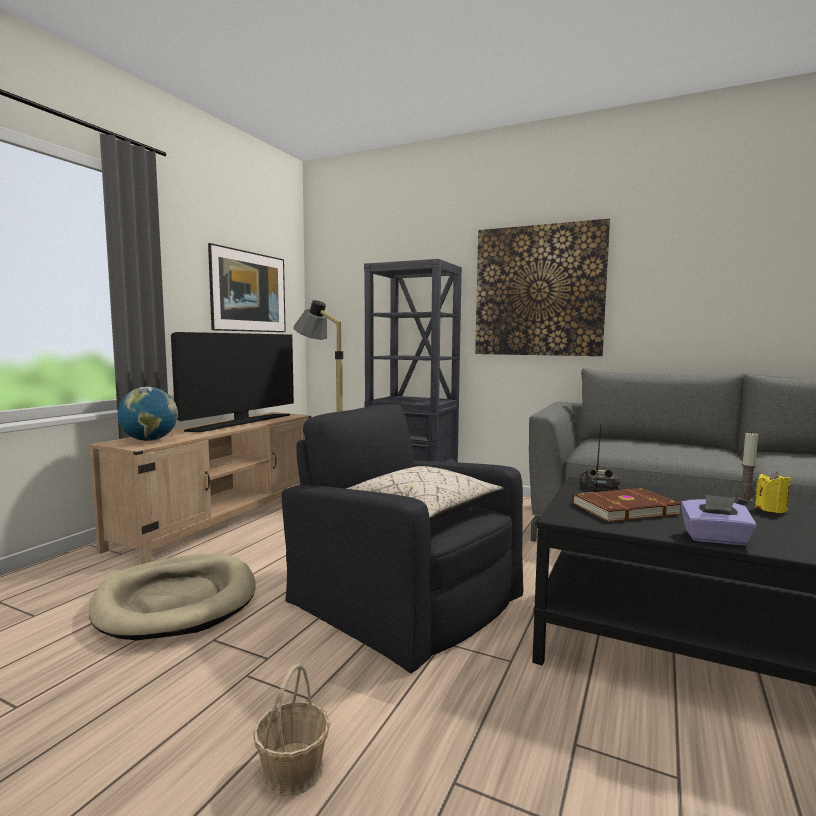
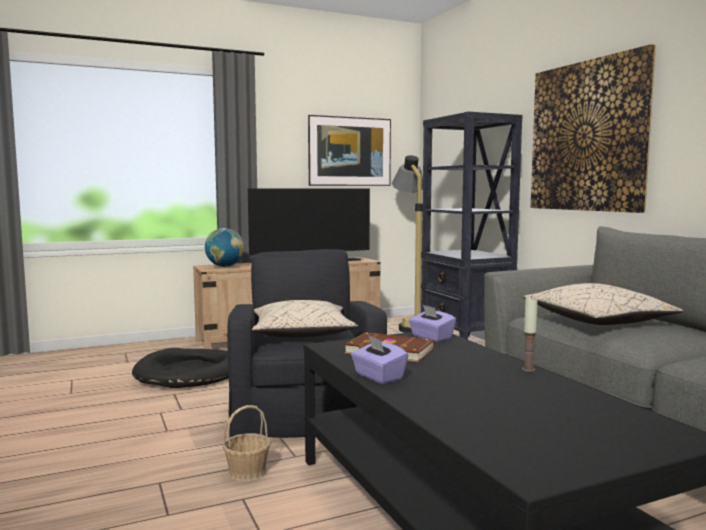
camera: 40 degrees right, 0 degrees up
(177, 601) = (189, 373): beige dog bed -> black dog bed
(293, 770) = (113, 450): basket -> basket (248, 472)
(598, 487) = (431, 338): radio -> purple tissue box
(646, 449) = (597, 321): none -> beige pillow
(771, 509) = (519, 378): yellow candle -> none

